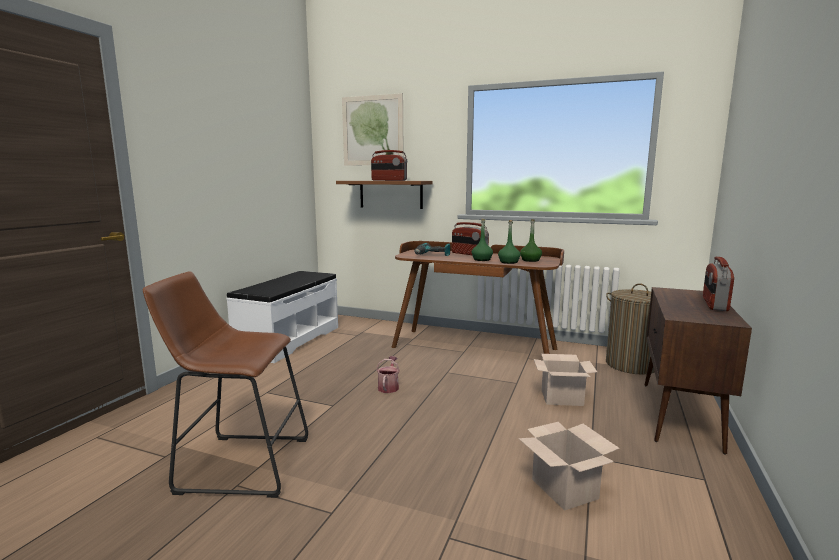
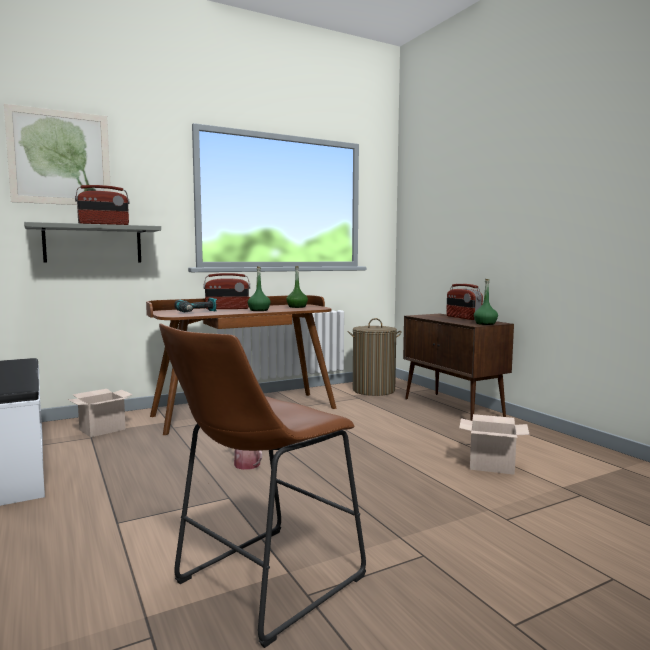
camera: 50 degrees left, 5 degrees down
(391, 194) = (93, 244): brown shelf -> grey shelf
(509, 262) = (288, 309): green bottle -> green bottle (485, 323)
(563, 398) = (382, 421): cardboard box -> cardboard box (103, 429)

